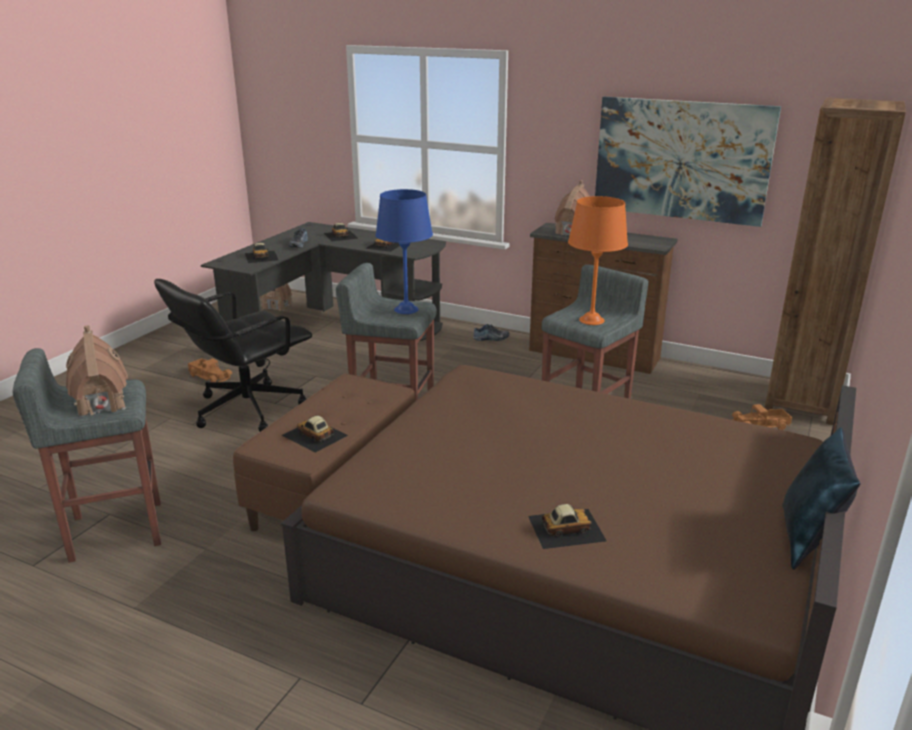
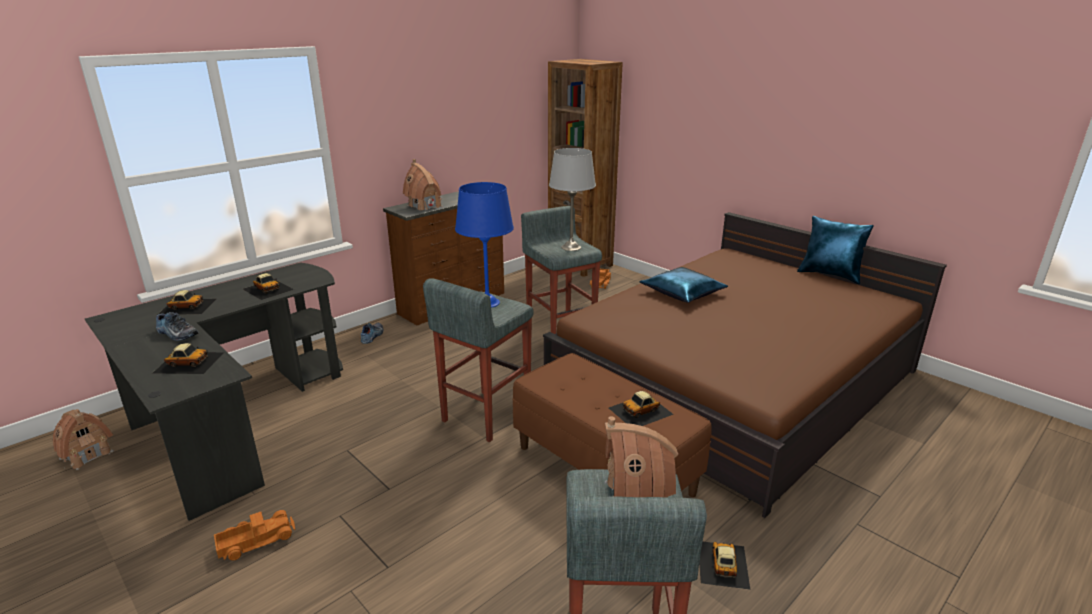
camera: 70 degrees left, 0 degrees up
(246, 409) = (385, 513): black office chair -> none
(565, 528) = (823, 327): toy car -> toy car (722, 564)
(587, 418) = (683, 293): none -> blue pillow
(591, 320) = (570, 247): orange table lamp -> grey table lamp
(681, 160) = (472, 124): picture -> none

